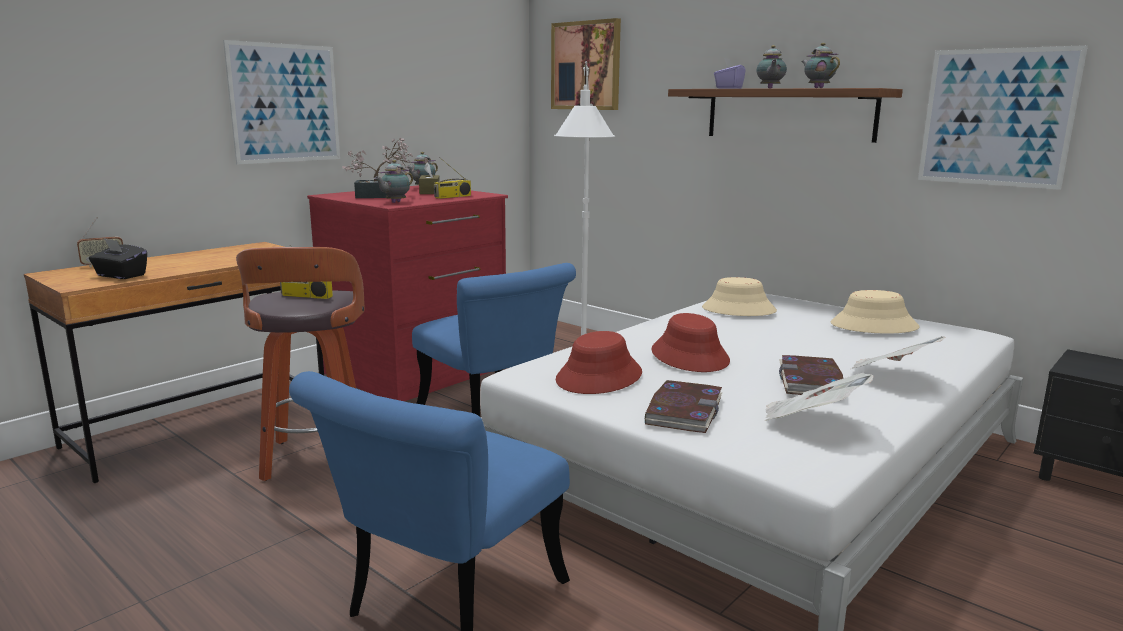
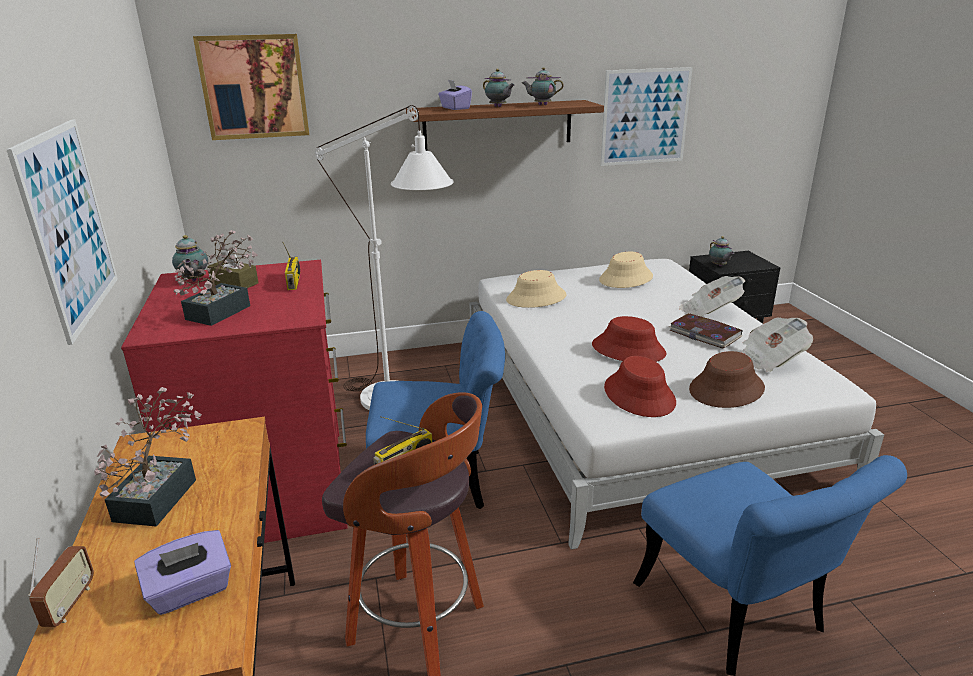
camera: 55 degrees left, 10 degrees up
(120, 276) = (190, 591): black tissue box -> purple tissue box
(209, 256) = (162, 493): none -> potted plant
(394, 202) = (287, 313): teapot -> teapot (719, 266)
(683, 410) = (726, 389): book -> brown hat

